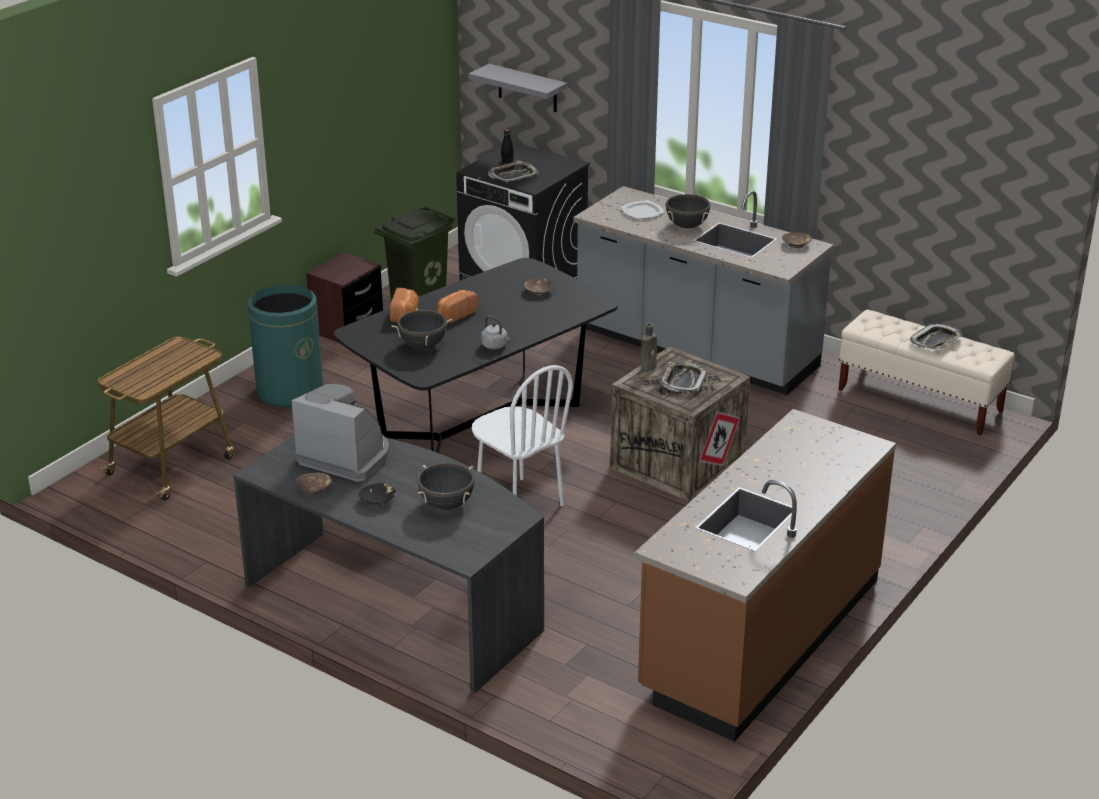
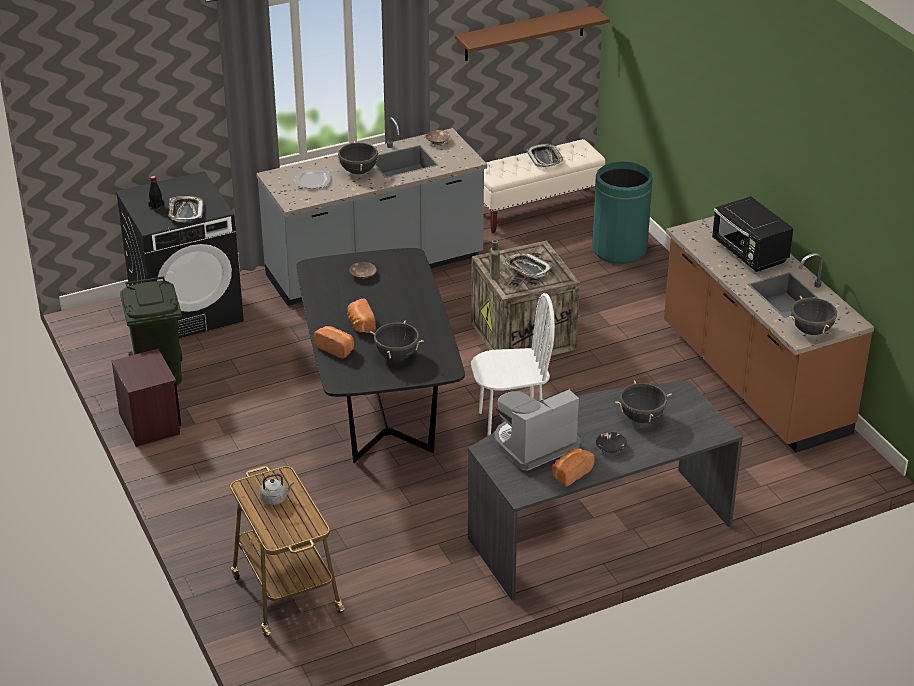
camera: 60 degrees left, 5 degrees up
(290, 391) = (228, 489): green trash can -> green trash can (619, 249)
(314, 489) = (570, 473): brown bowl -> bread
(495, 346) = (431, 322): grey kettle -> grey kettle (275, 498)
(527, 88) = (122, 135): grey shelf -> none
(686, 553) = (811, 331): none -> black cooking pot
(805, 472) = (749, 254): none -> black microwave
(955, 177) = (524, 33): none -> brown shelf

